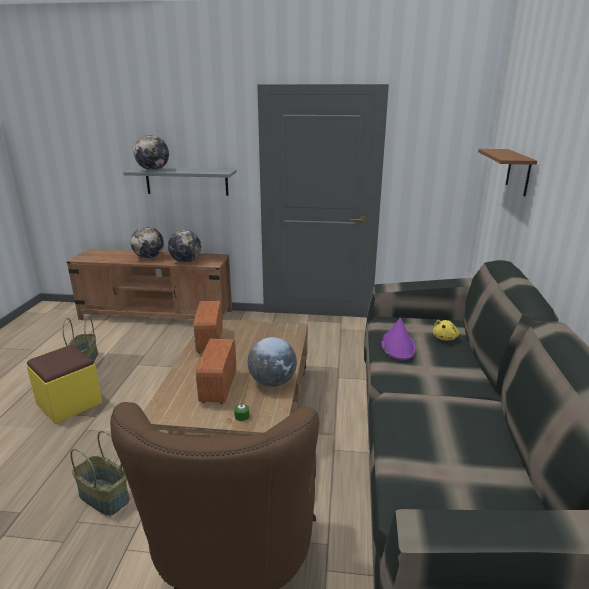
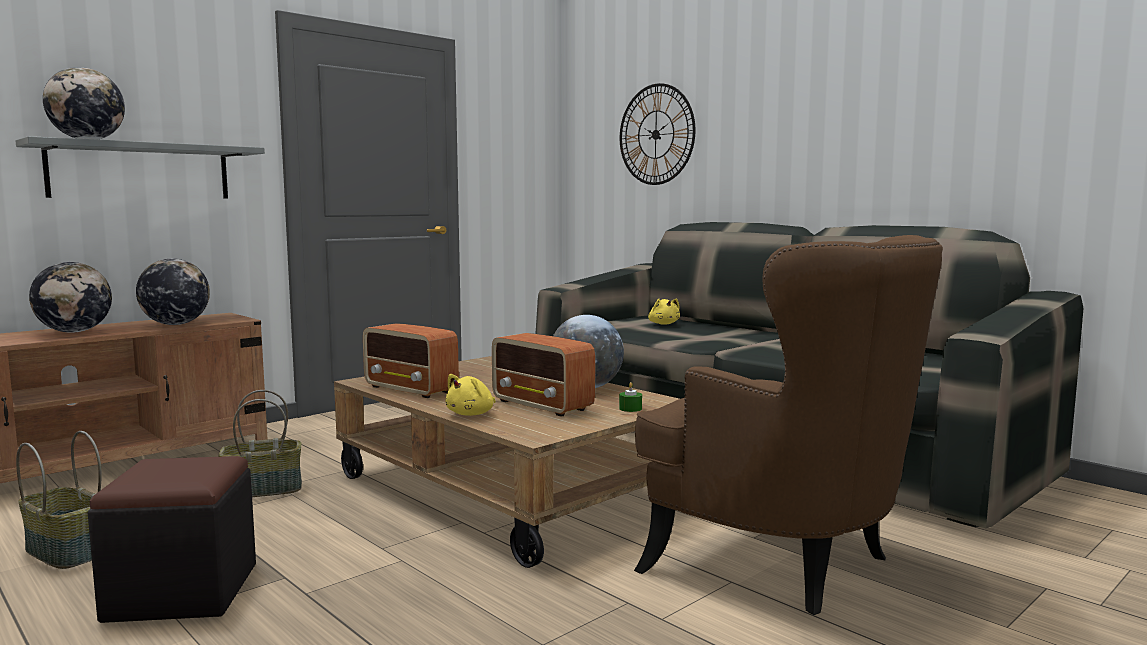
camera: 50 degrees left, 15 degrees down
(69, 403) = (182, 592): yellow ottoman -> black ottoman
(103, 497) = (520, 613): basket -> basket (262, 490)
(181, 377) = (472, 414): none -> yellow plush toy
(397, 346) = (645, 333): purple hat -> none
(518, 172) = (656, 134): brown shelf -> wall clock

